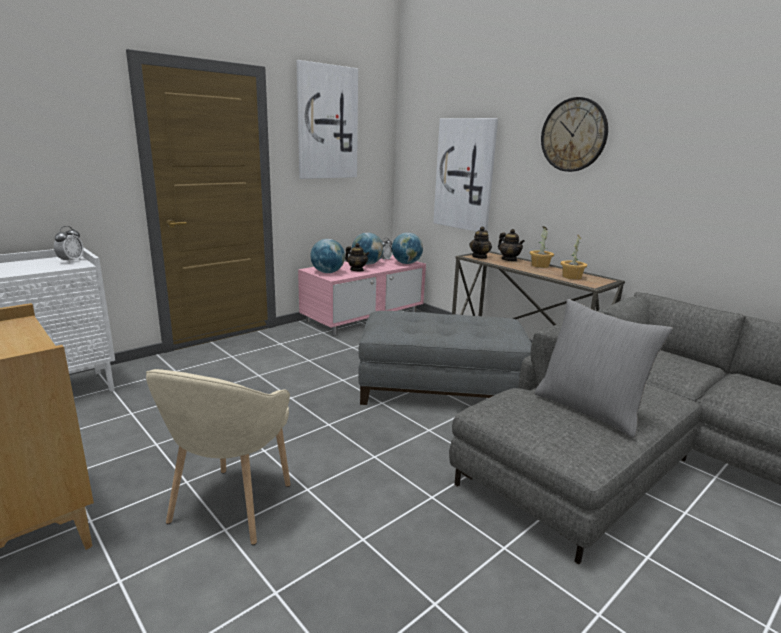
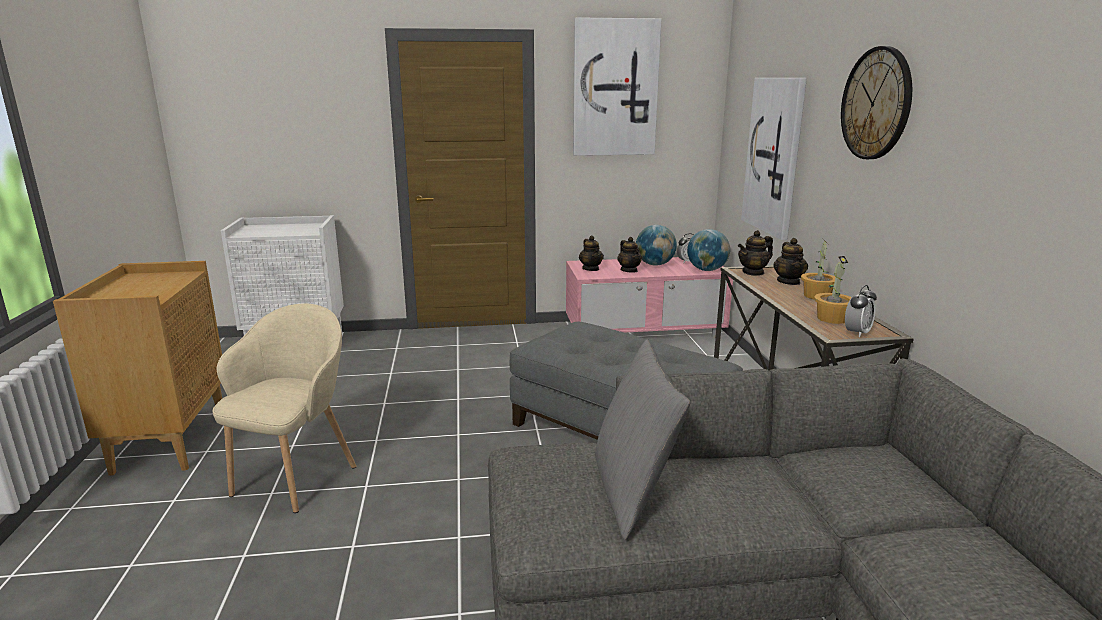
camera: 35 degrees right, 0 degrees up
(71, 261) = (312, 228): alarm clock -> alarm clock (857, 333)
(231, 507) = (296, 477): beige armchair -> beige armchair turned 150 degrees clockwise
(327, 272) = (591, 269): globe -> teapot

